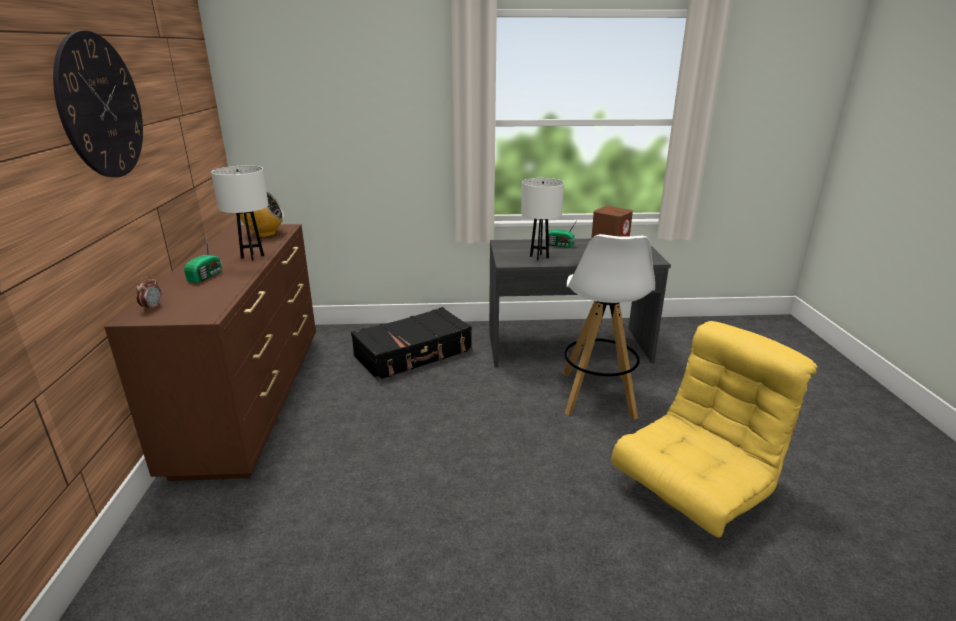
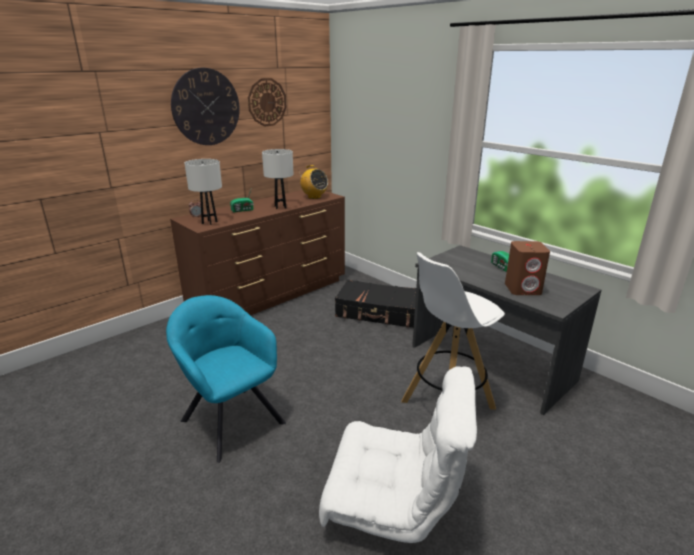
camera: 50 degrees right, 0 degrees up
(162, 95) = (267, 102): none -> wall clock
(465, 545) = (230, 419): none -> turquoise armchair
(539, 257) = (462, 268): white table lamp -> white table lamp (209, 222)
(696, 489) = (394, 504): yellow armchair -> white armchair

